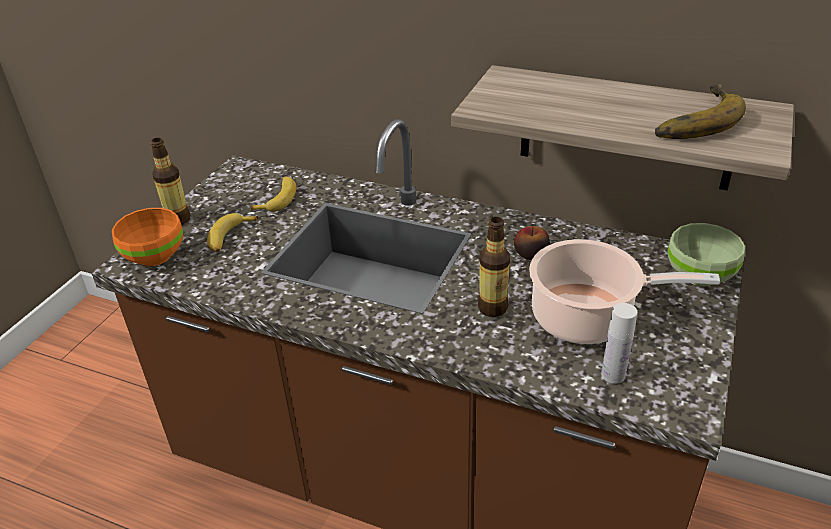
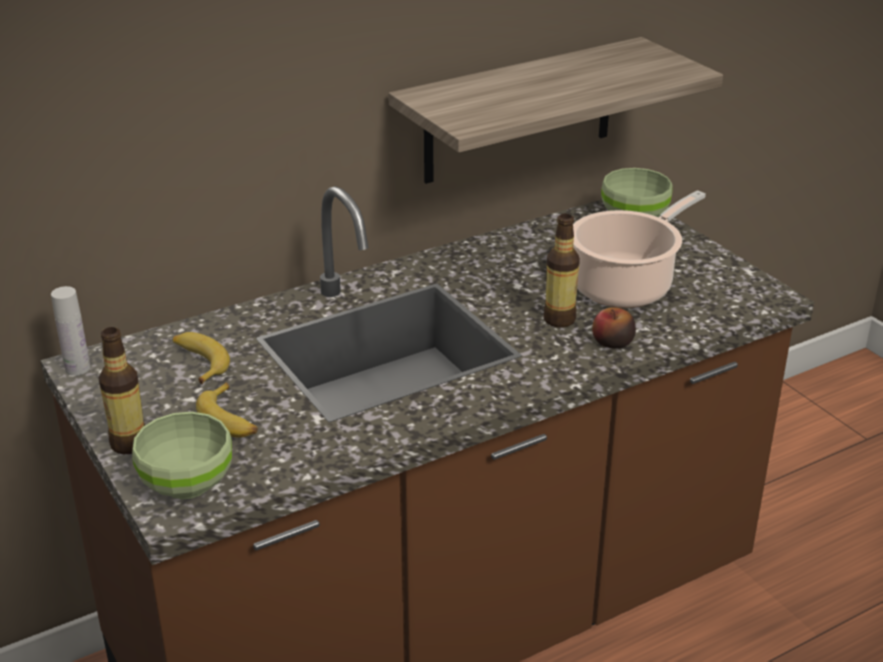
camera: 55 degrees left, 5 degrees down
(155, 255) = (185, 483): orange bowl -> green bowl
(531, 254) = (509, 270): apple -> apple (612, 342)
(613, 375) = (703, 306): white bottle -> white bottle (77, 368)
(691, 119) = (614, 70): banana -> none

